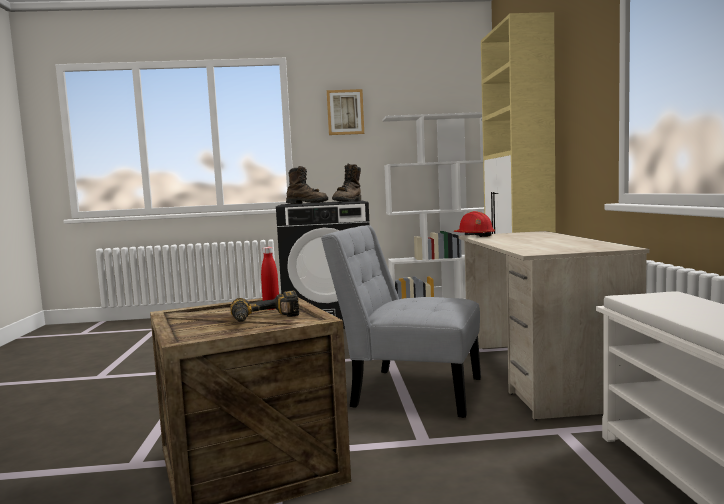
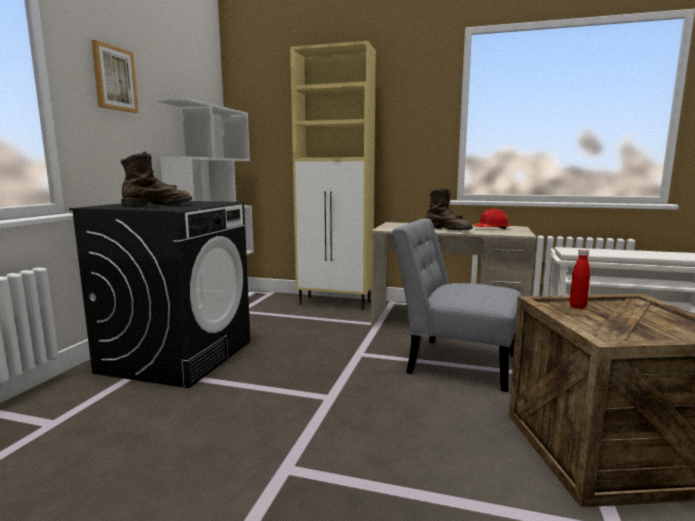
camera: 70 degrees left, 5 degrees up
(265, 318) = (630, 310): power drill -> none
(348, 201) = (205, 202): brown boot -> brown boot (448, 230)
(410, 391) = (455, 362): grey chair -> grey chair turned 75 degrees clockwise
(474, 236) = (386, 229): red hard hat -> red hard hat (492, 229)

